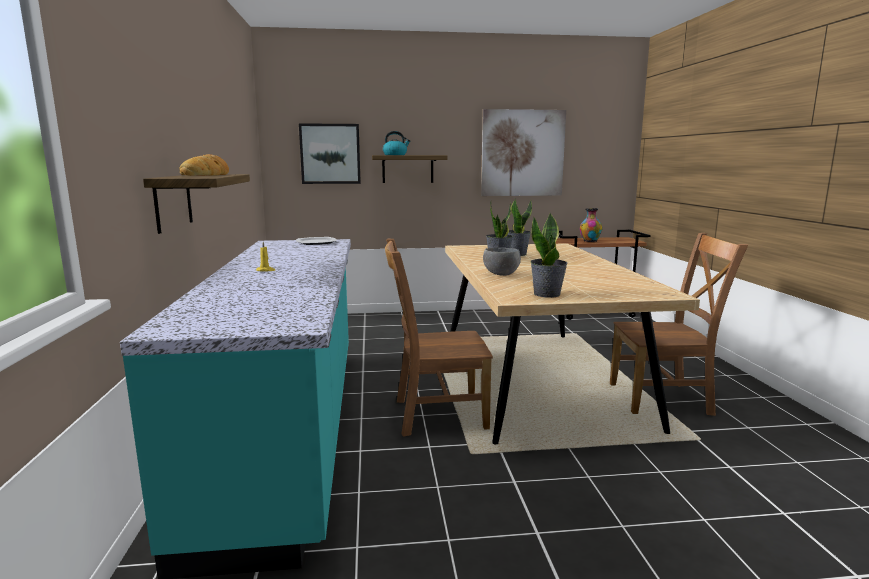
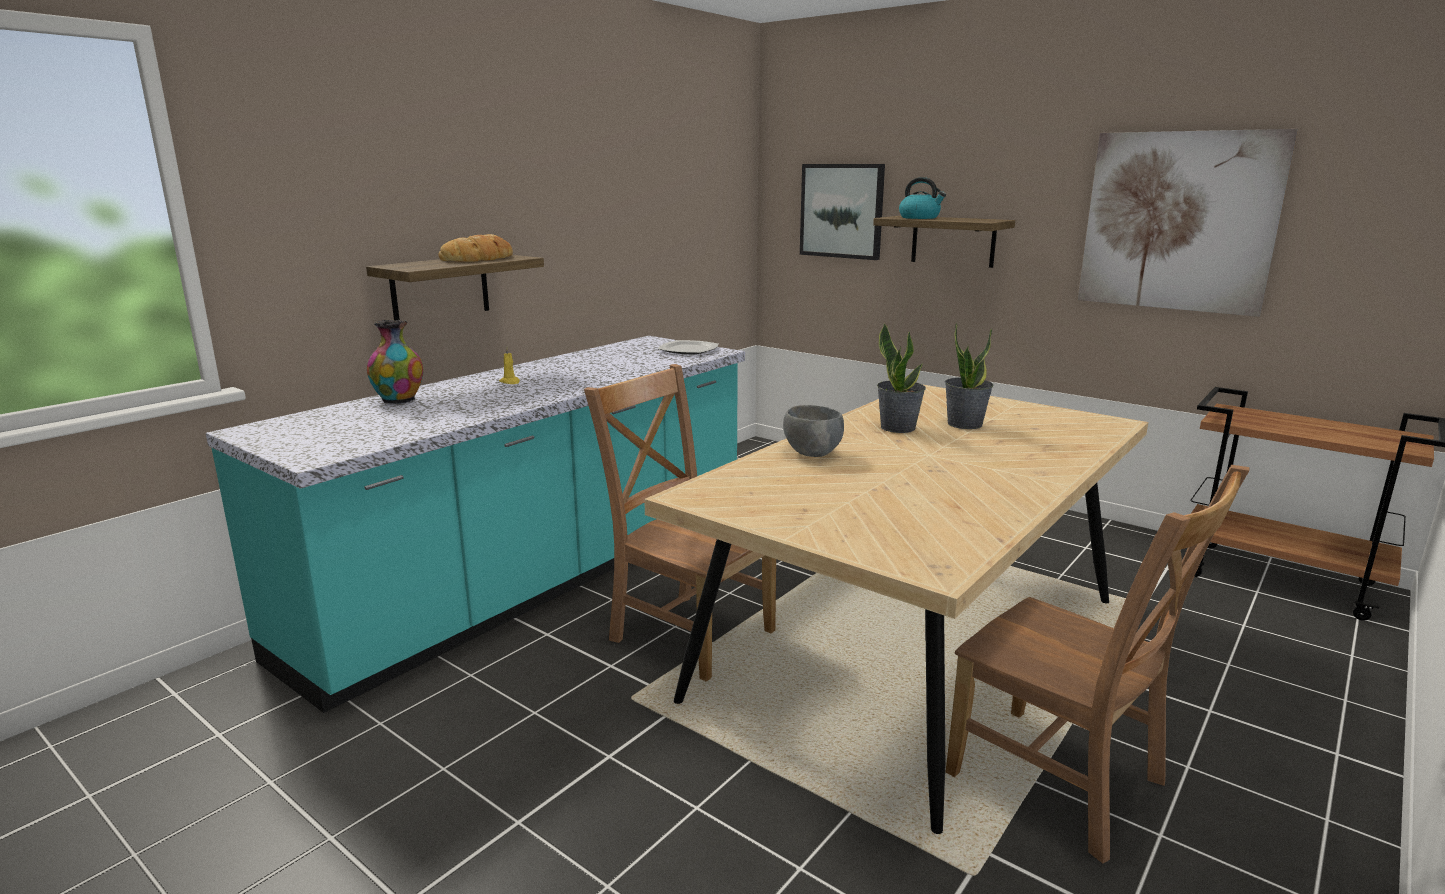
camera: 45 degrees right, 5 degrees up
(547, 294) = (756, 503): potted plant -> none
(589, 241) = (1281, 427): vase -> vase (399, 400)

